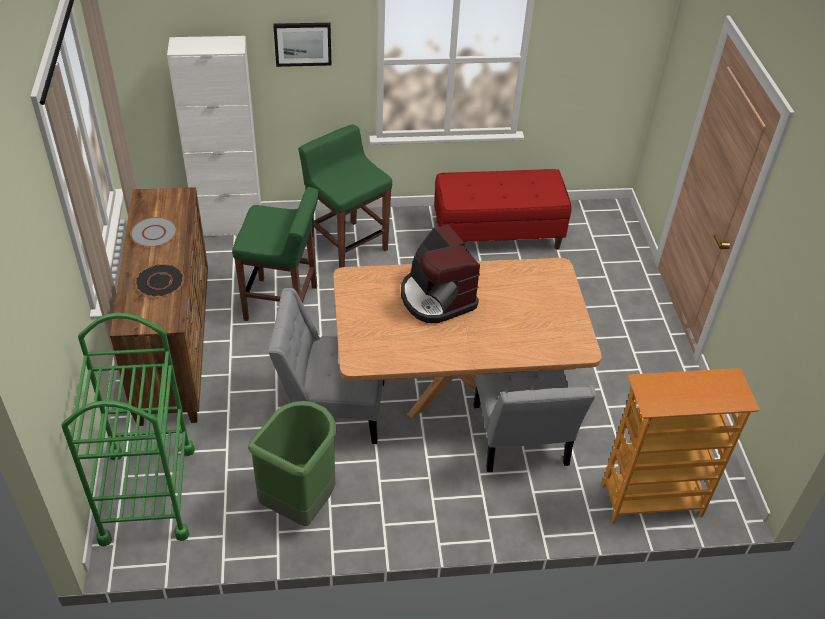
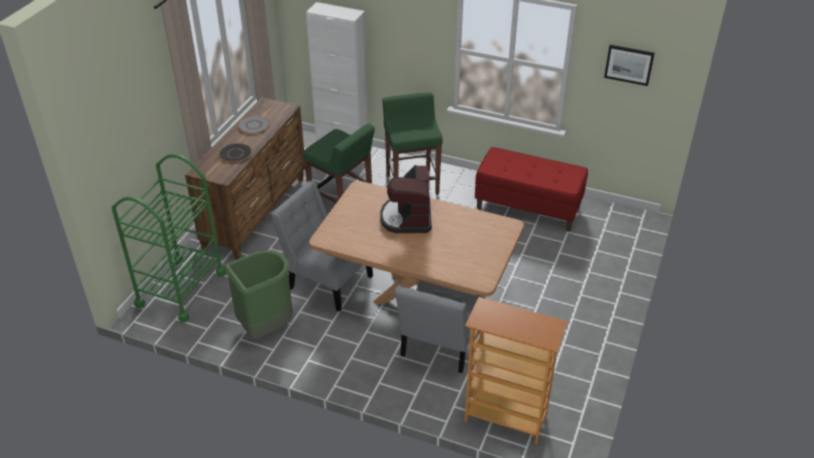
camera: 30 degrees right, 5 degrees down
(302, 43) = (404, 25): picture -> picture (629, 64)

